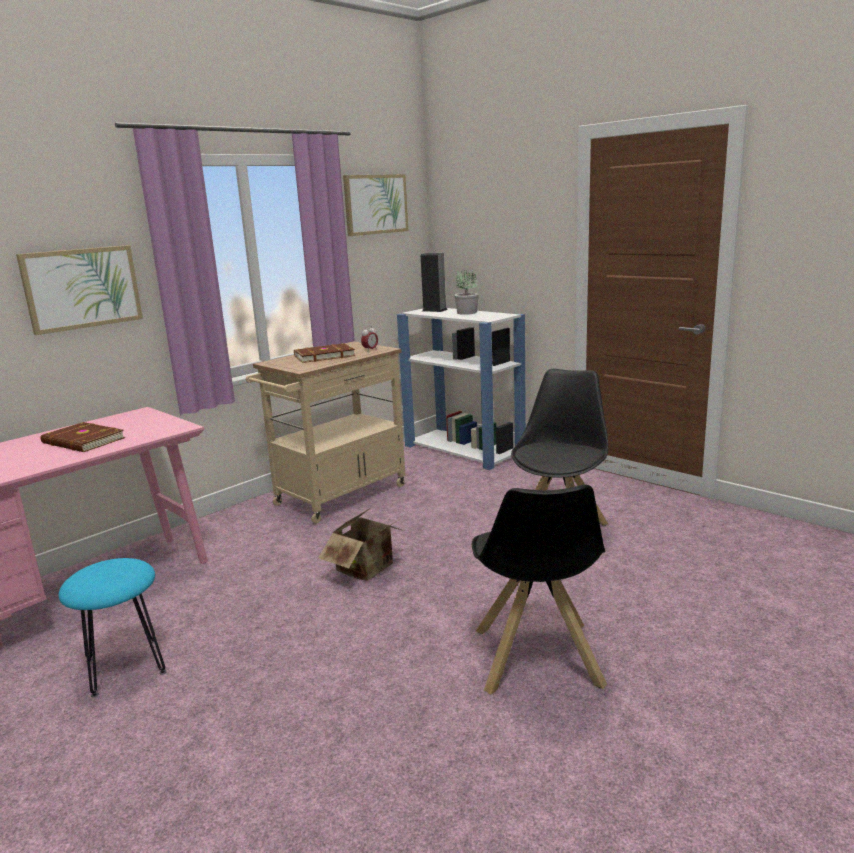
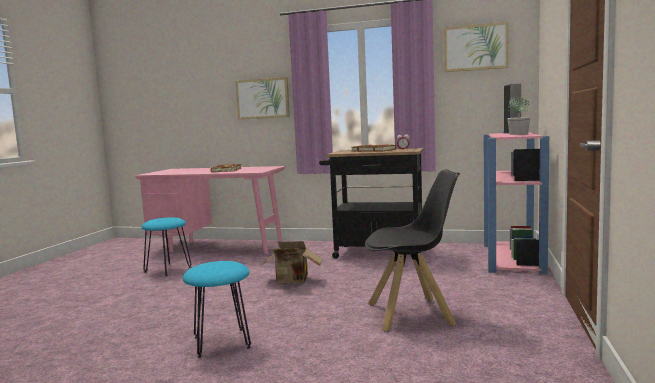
camera: 60 degrees right, 10 degrees down
(337, 496) = (375, 253): beige cart -> black cart
(464, 450) = (512, 258): white bookcase -> pink bookcase
(537, 660) = (221, 342): black chair -> turquoise stool

